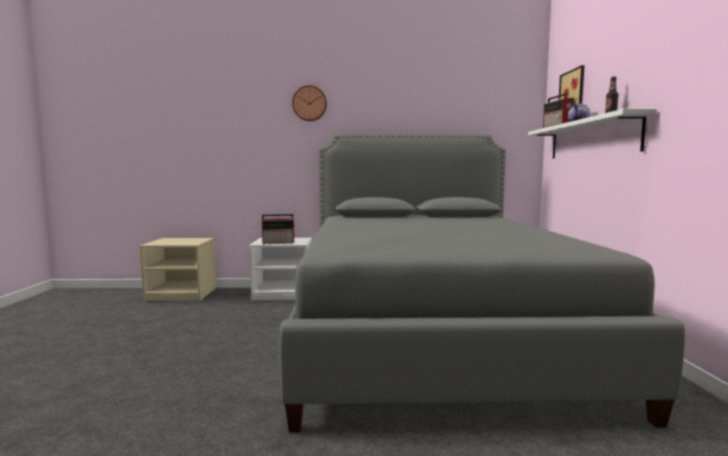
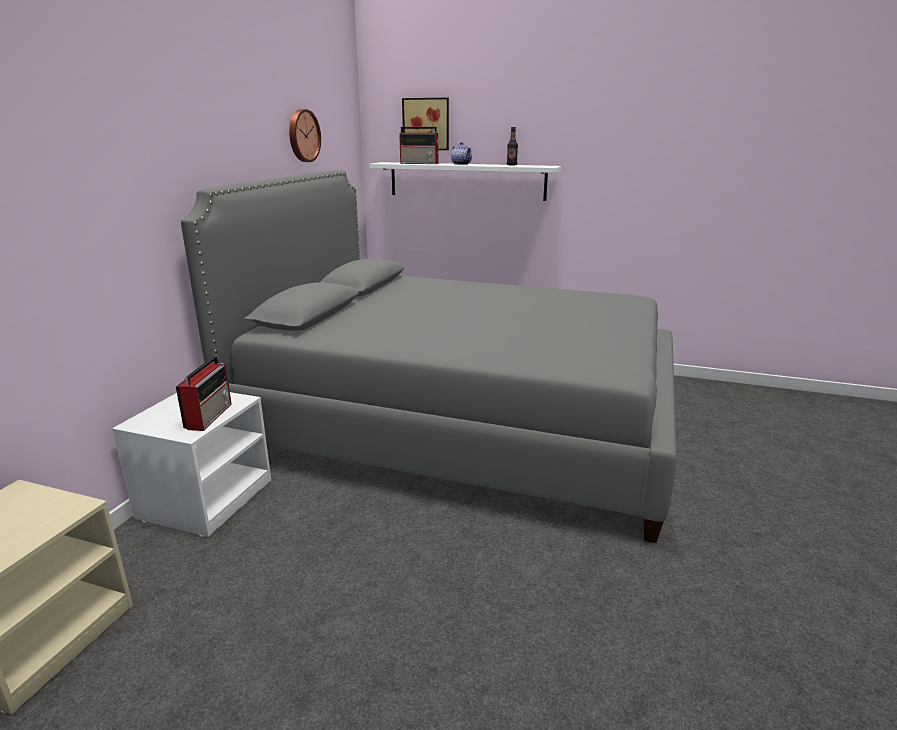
camera: 70 degrees left, 15 degrees up
(309, 103) = (137, 126): wall clock -> wall clock (303, 136)

